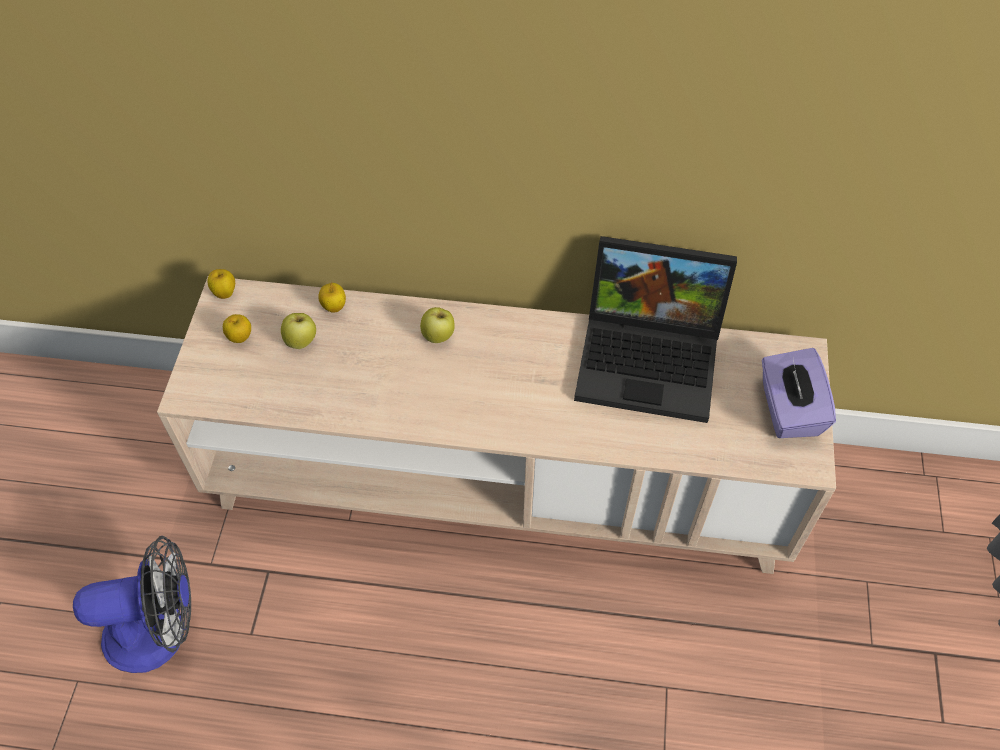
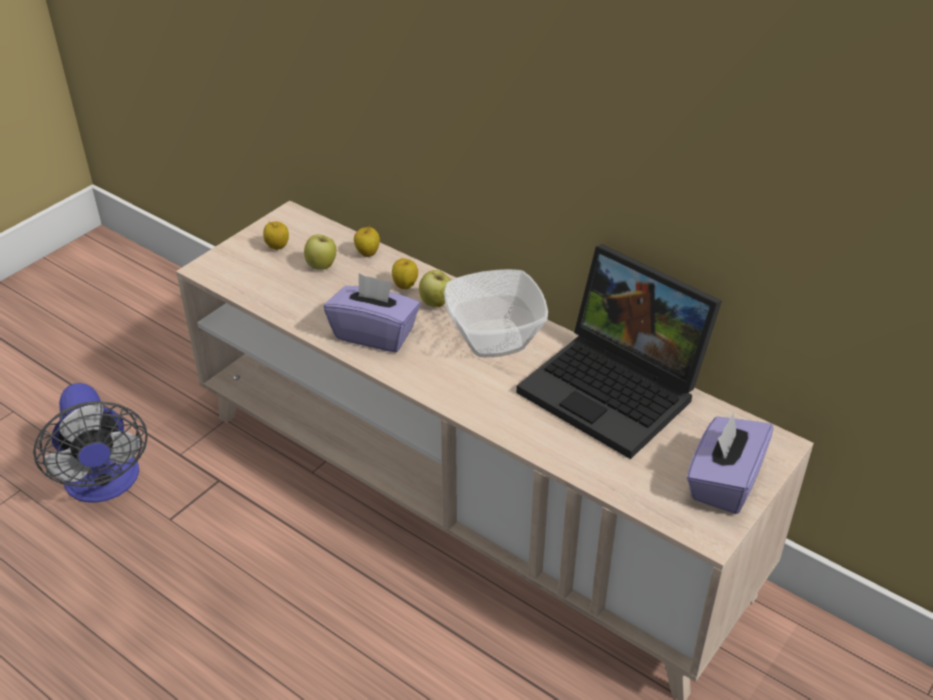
camera: 30 degrees right, 15 degrees down
(160, 632) = (104, 484): fan -> fan turned 45 degrees clockwise
(225, 293) = (292, 215): apple -> apple (405, 286)
(408, 396) = (374, 334): none -> purple tissue box
(516, 351) = (495, 338): none -> bowl

